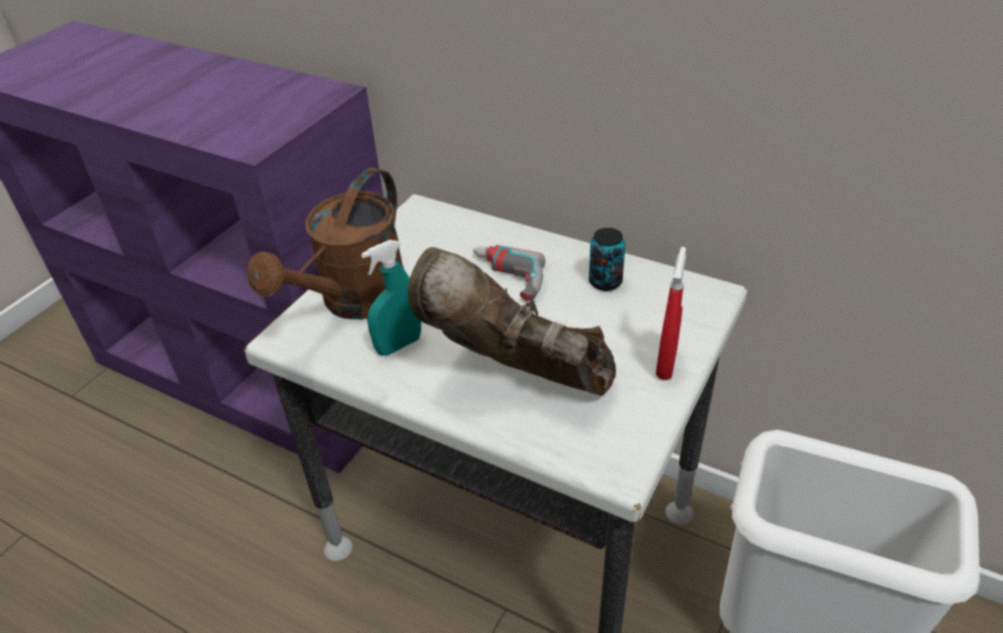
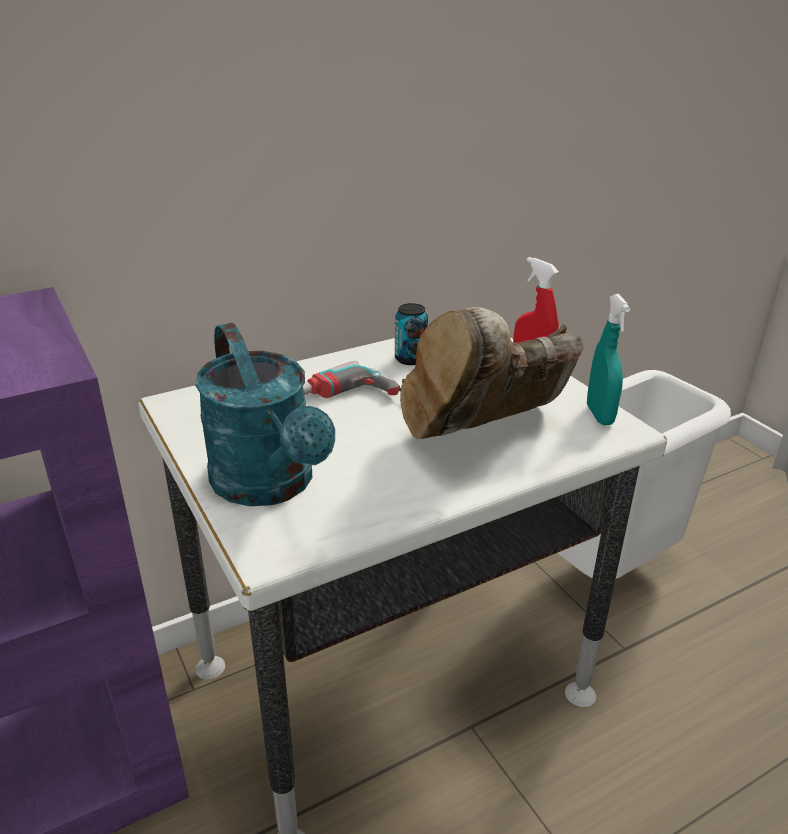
camera: 60 degrees left, 10 degrees down
(354, 302) = (270, 485): brown watering can -> turquoise watering can
(398, 345) = (371, 480): turquoise spray bottle -> turquoise spray bottle (599, 415)

